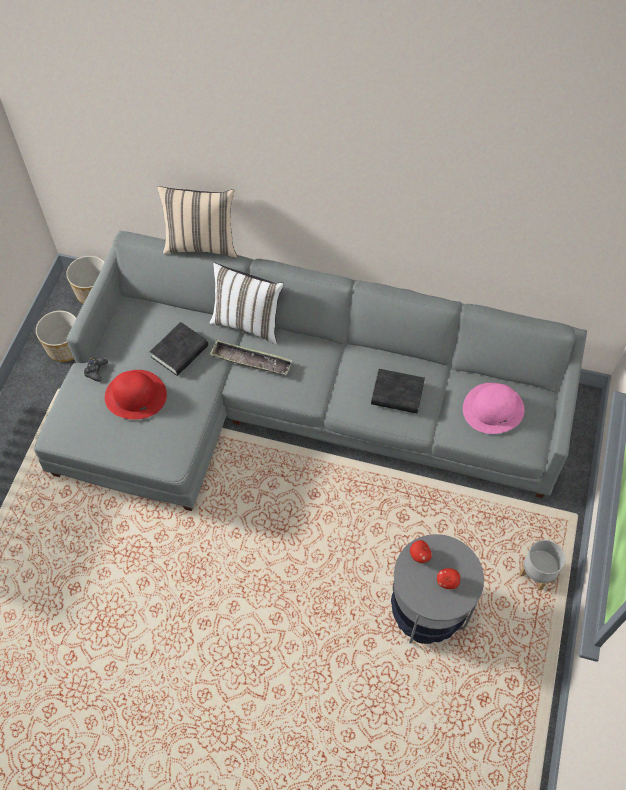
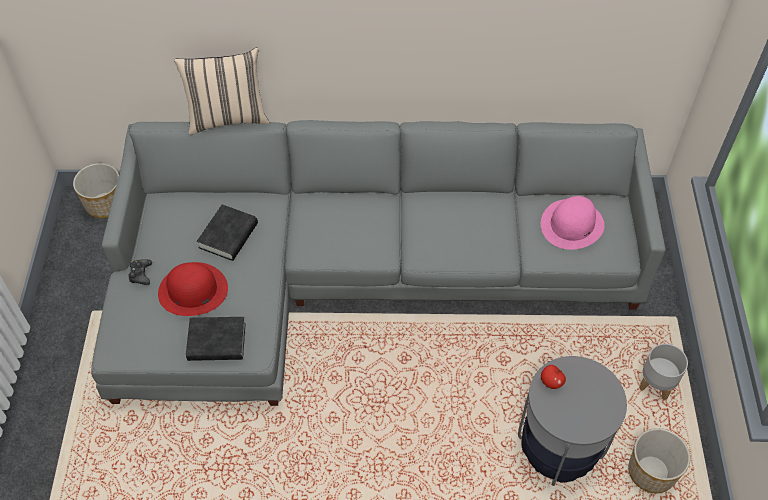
camera: 15 degrees left, 5 degrees down
(66, 347) = (89, 266): planter -> planter (651, 471)
(248, 323) = (293, 193): white pillow -> none
(251, 361) = (308, 229): tray -> none
(397, 394) = (471, 231): black book -> black book (217, 342)
(447, 582) = (588, 402): apple -> none

